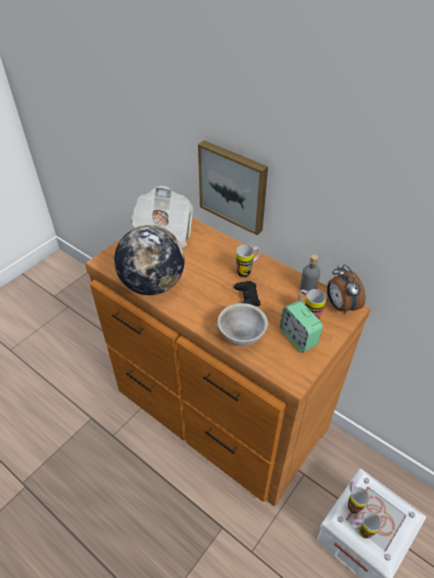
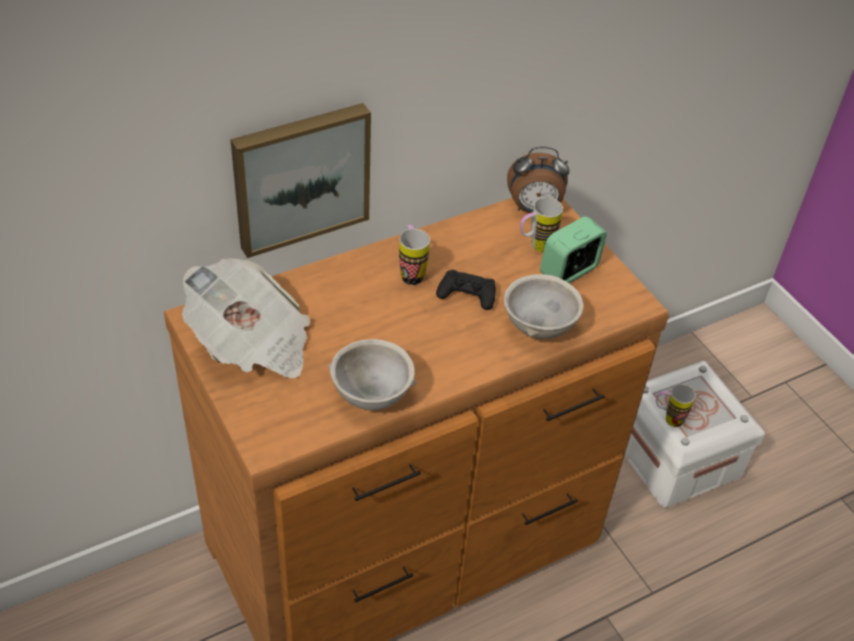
camera: 70 degrees left, 0 degrees up
(152, 284) = (371, 394): globe -> grey bowl
(298, 337) = (569, 272): alarm clock -> alarm clock turned 150 degrees clockwise
(308, 289) = (486, 225): grey bottle -> none
(360, 531) = (706, 429): mug -> none

